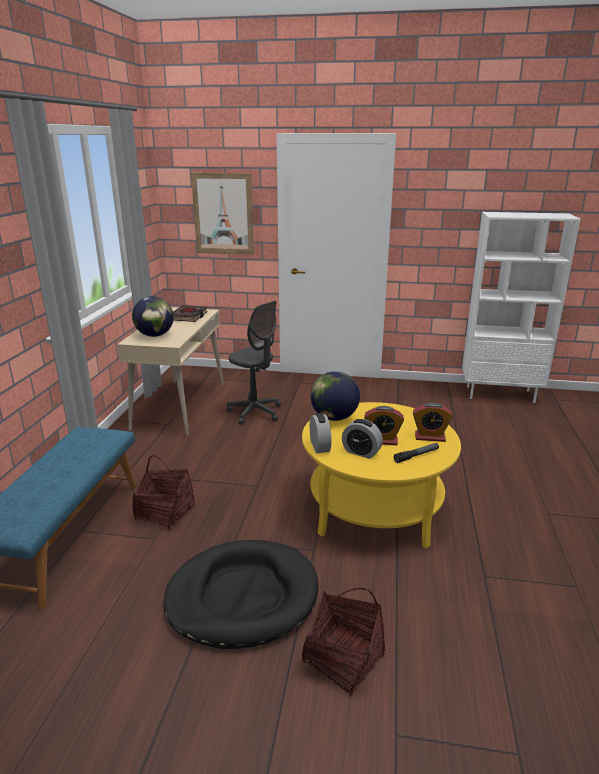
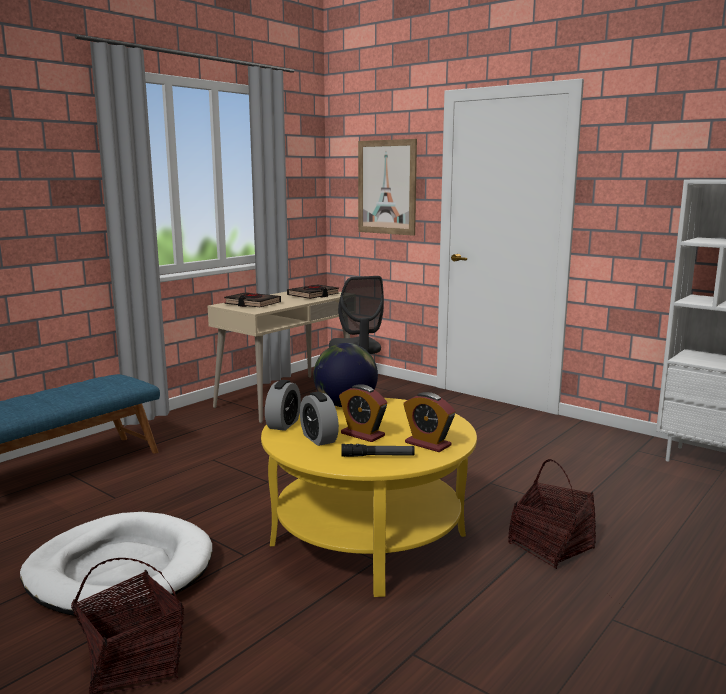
camera: 30 degrees right, 10 degrees down
(155, 335) = (252, 304): globe -> black book
(165, 512) = (152, 479): basket -> basket (550, 546)
(242, 596) = (120, 570): black dog bed -> white dog bed

